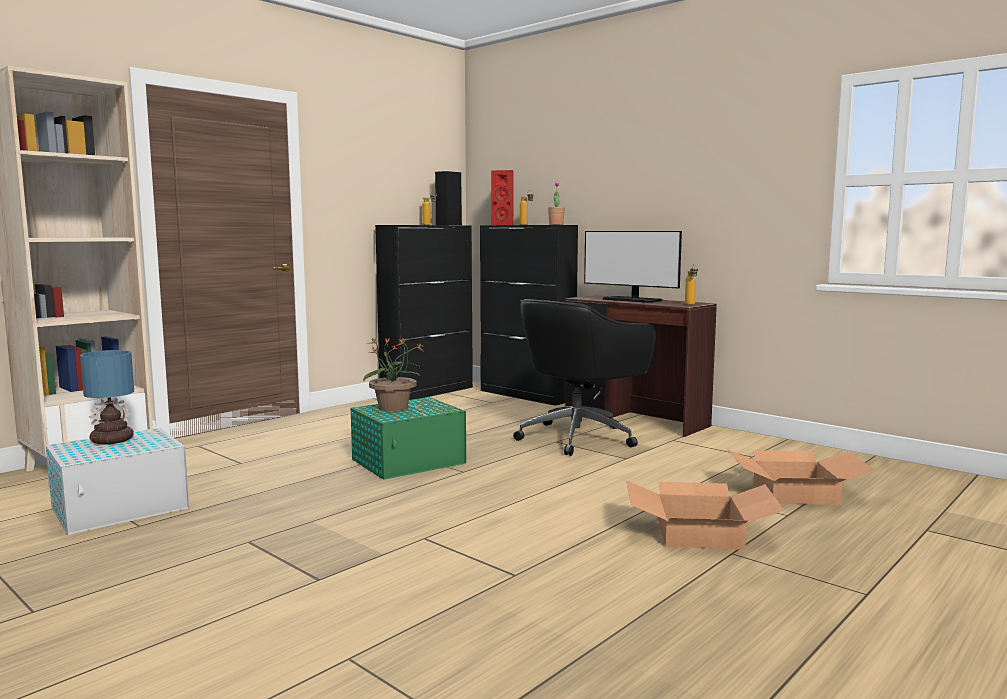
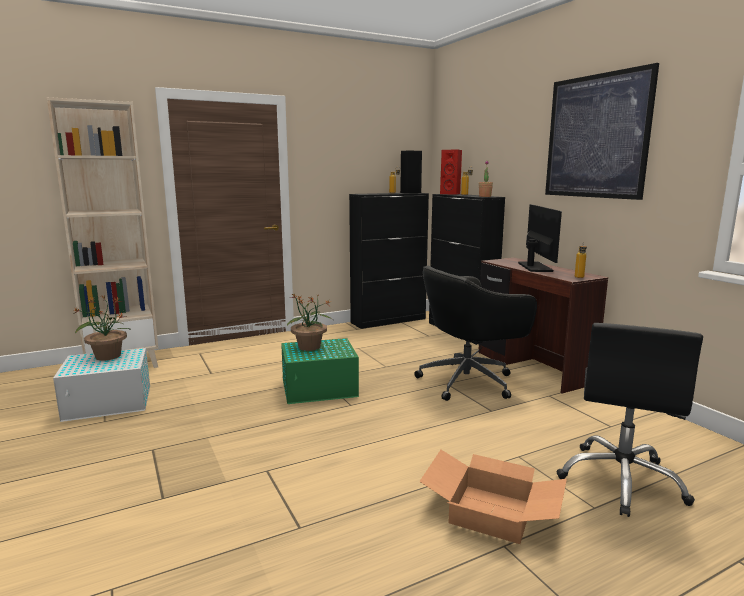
camera: 20 degrees right, 5 degrees up
(113, 439) = (107, 356): table lamp -> potted plant
(632, 300) = (534, 267): monitor -> monitor turned 150 degrees counterclockwise
(689, 153) = (596, 137): none -> picture
(794, 493) = (621, 480): cardboard box -> black office chair

